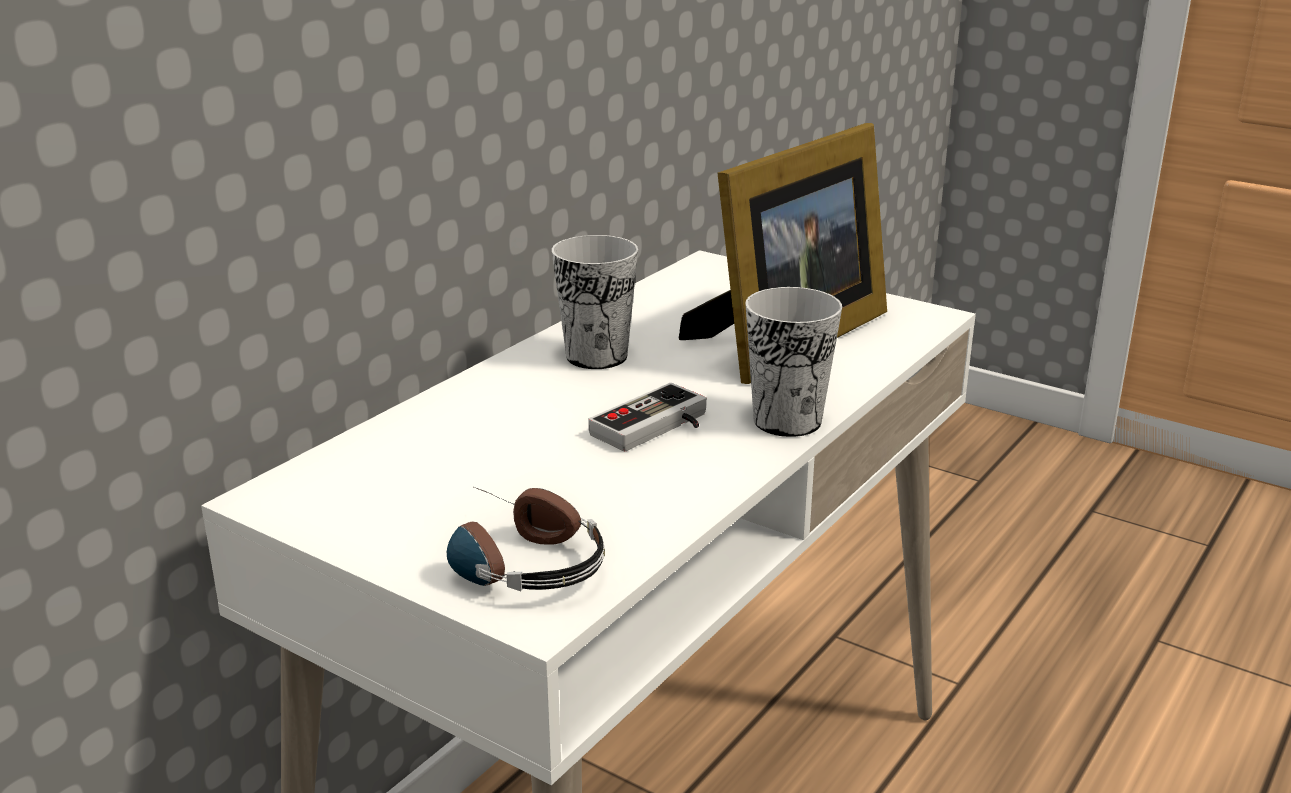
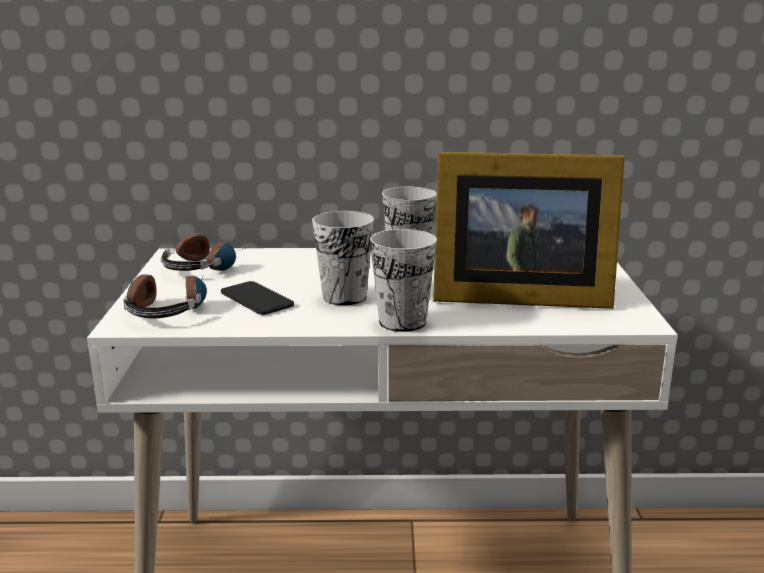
camera: 55 degrees right, 5 degrees down
(370, 484) = (207, 265): none -> headphones
(579, 486) = (256, 299): none -> phone
(657, 428) = (344, 297): game controller -> cup

